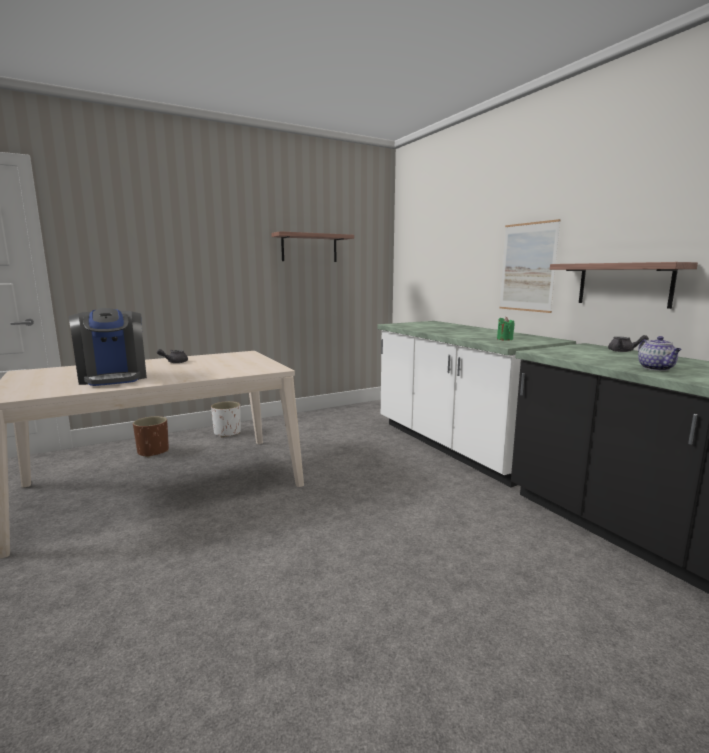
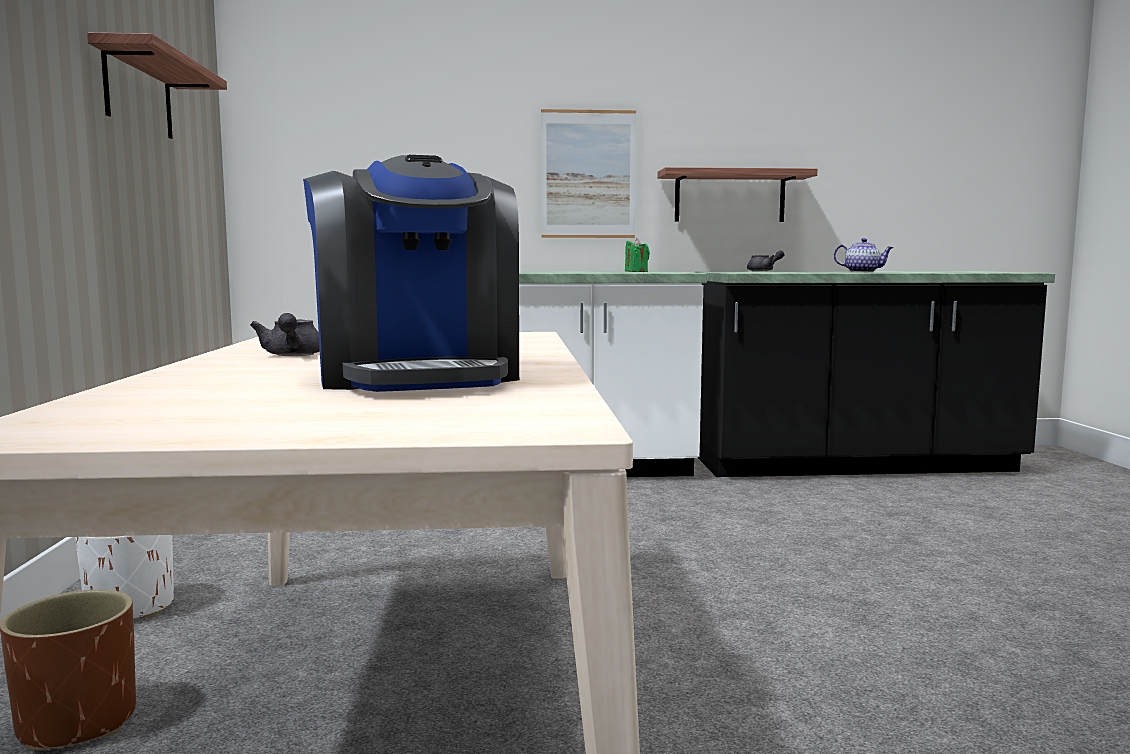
camera: 65 degrees left, 5 degrees down
(113, 378) = (417, 377): coffee machine -> coffee machine turned 75 degrees clockwise

